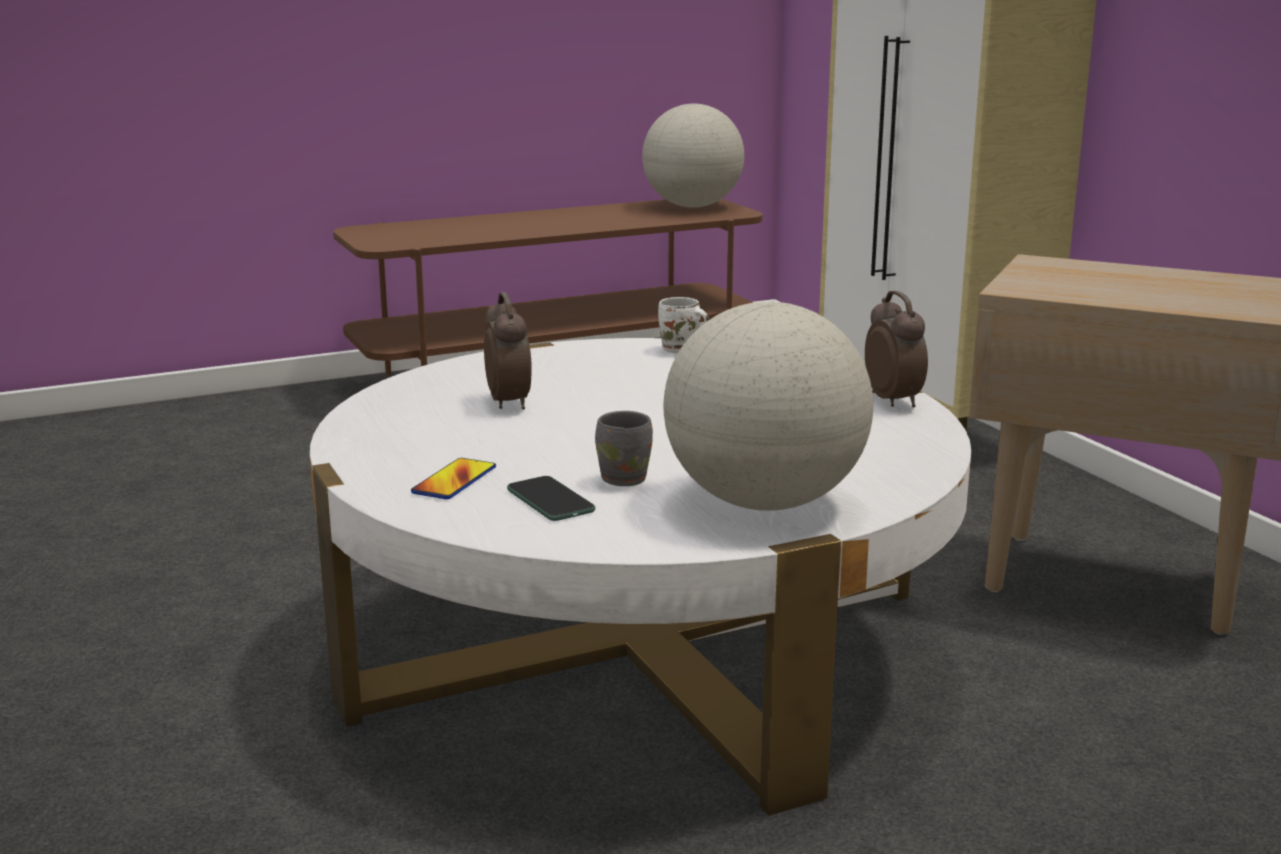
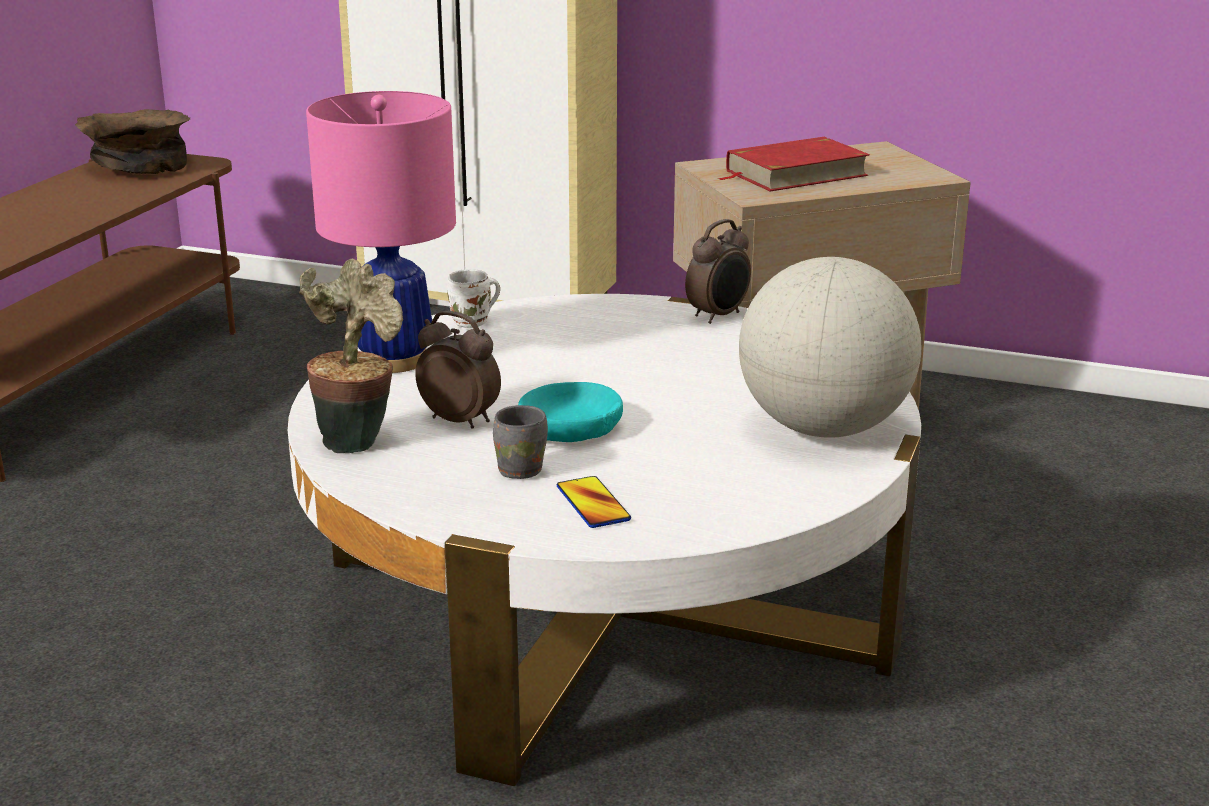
camera: 45 degrees left, 5 degrees up
(421, 391) = (357, 438): none -> potted plant
(550, 501) = (697, 488): phone -> none
(566, 356) = (395, 360): none -> pink table lamp
(572, 431) = (570, 426): none -> turquoise bowl
(627, 478) = (702, 448): grey mug -> grey mug (521, 469)
(692, 206) = (140, 165): globe -> brown bowl
(894, 400) = (718, 316): alarm clock -> alarm clock turned 105 degrees clockwise
(1114, 282) = (795, 173): none -> red book

